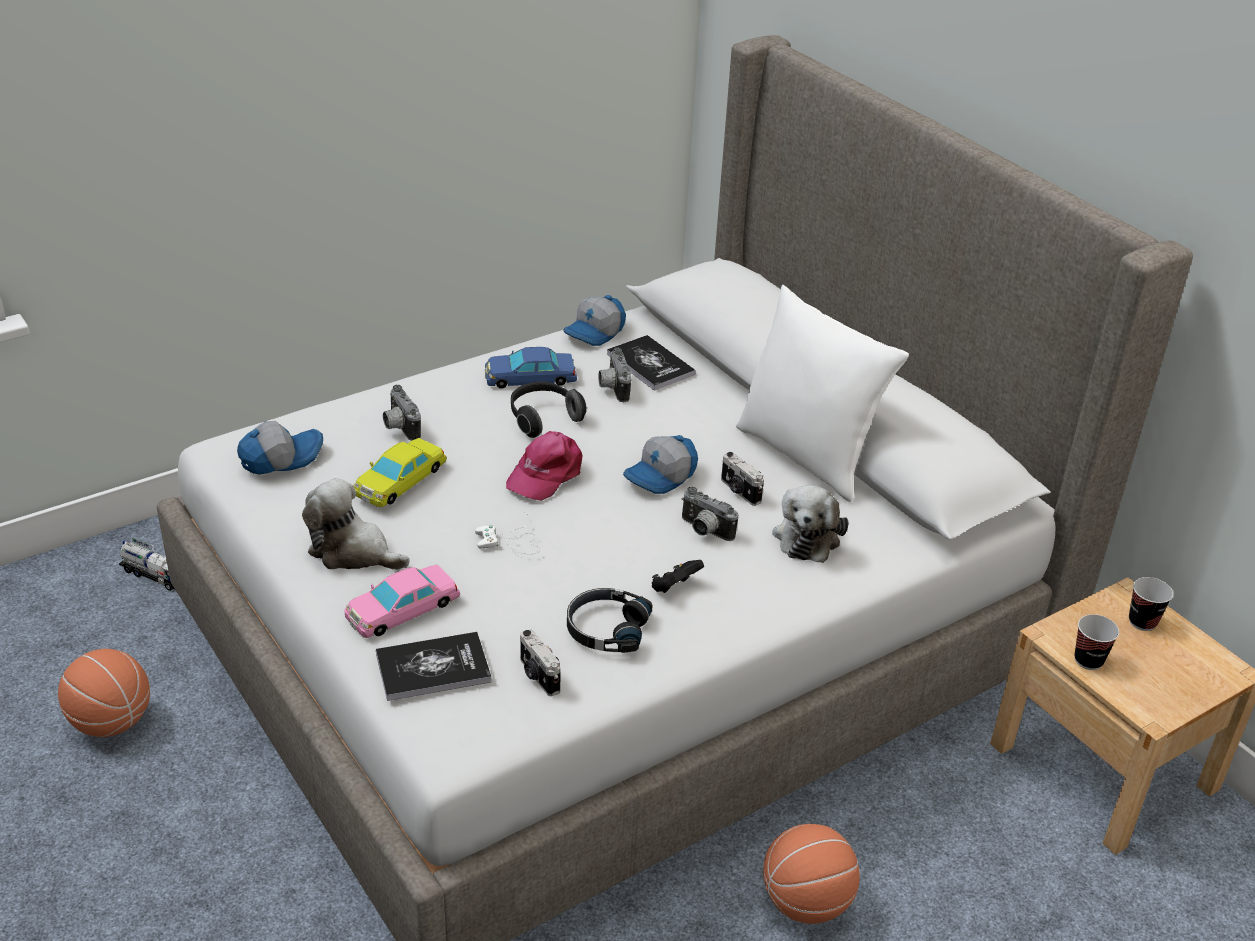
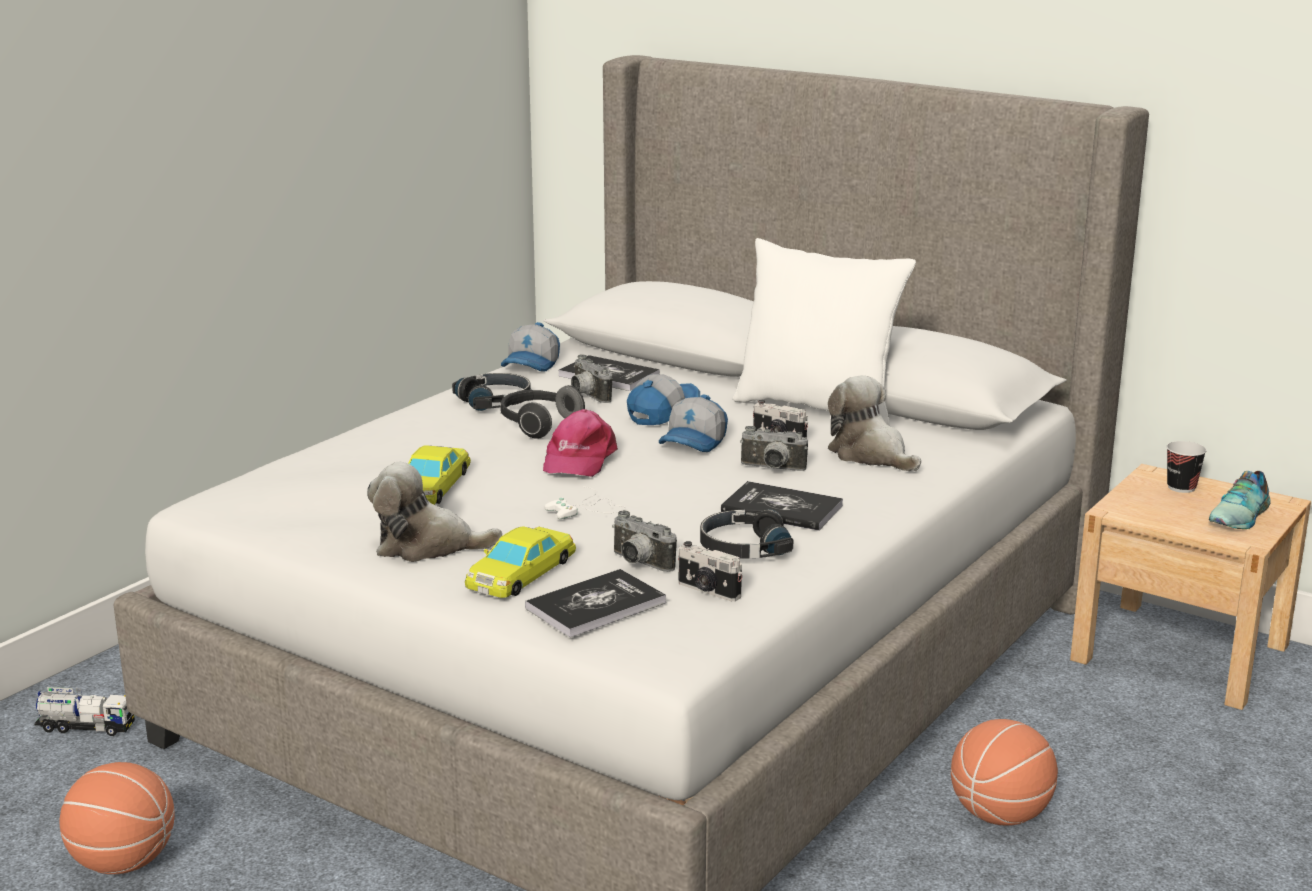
camera: 20 degrees left, 15 degrees down
(280, 457) = (282, 494): cap -> cap (662, 413)
(399, 427) = (393, 453): camera -> camera (638, 563)
(402, 608) = (520, 573): pink toy car -> yellow toy car
(530, 377) = (495, 401): blue toy car -> black headphones
(674, 587) = (782, 509): black game controller -> book
(807, 535) = (871, 455): plush toy -> plush toy turned 150 degrees clockwise
(1088, 660) = (1161, 519): cup -> none
(1174, 679) = (1241, 516): none -> shoe

